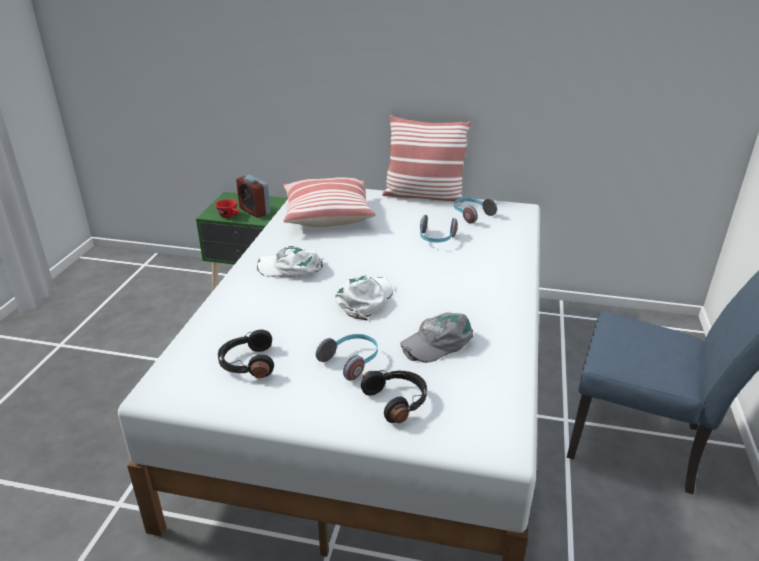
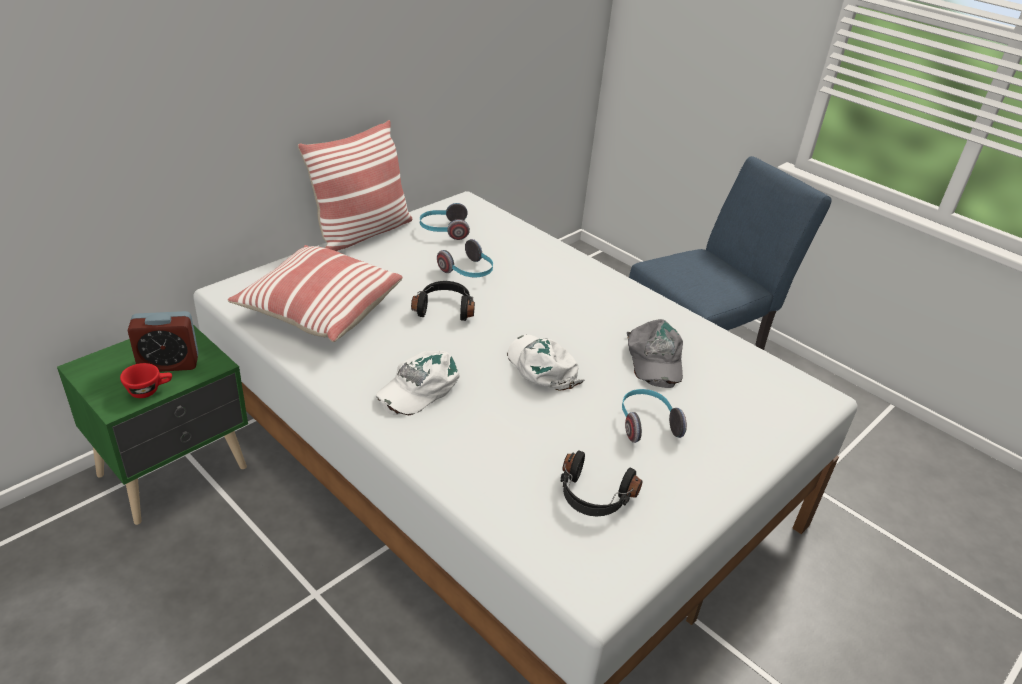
camera: 60 degrees left, 5 degrees up
(397, 401) = (727, 423): black headphones -> black headphones (444, 308)

